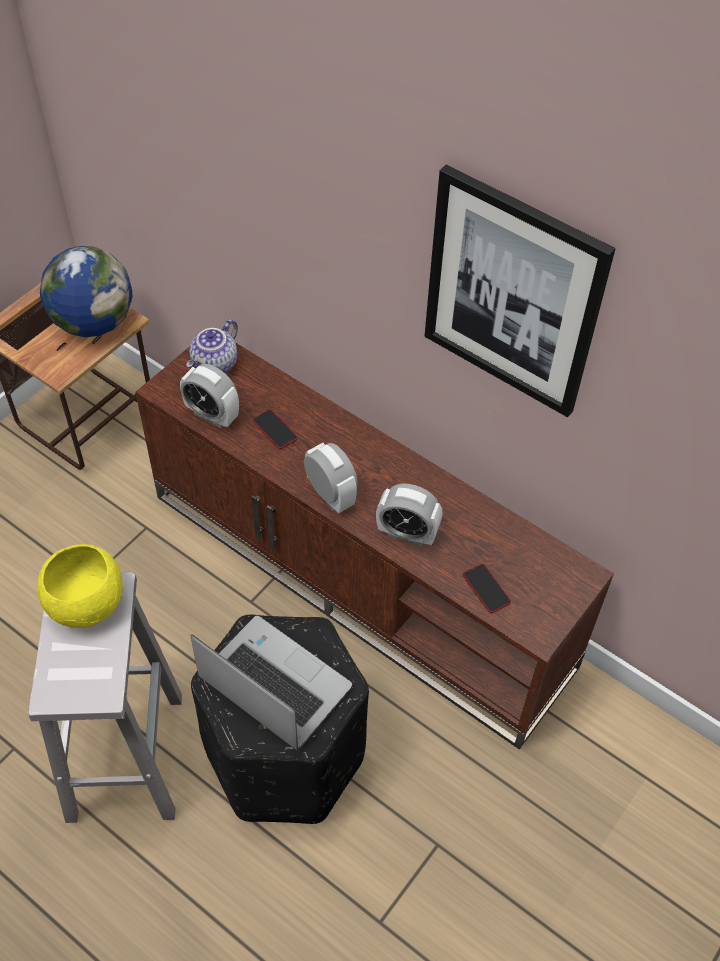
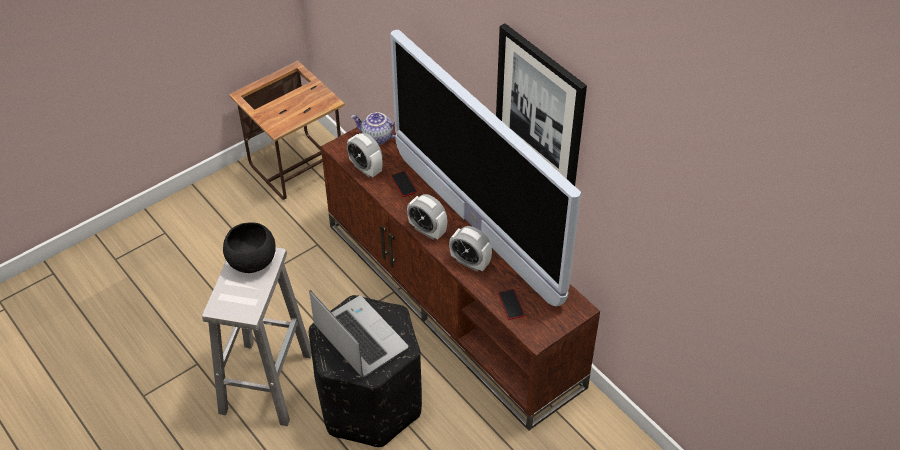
camera: 15 degrees right, 5 degrees down
(87, 602) = (252, 260): yellow bowl -> black bowl
(93, 323) = (307, 100): globe -> none
(215, 366) = (377, 138): teapot -> teapot turned 60 degrees clockwise
(330, 495) = (427, 230): alarm clock -> alarm clock turned 150 degrees clockwise
(398, 476) = (476, 227): none -> television

